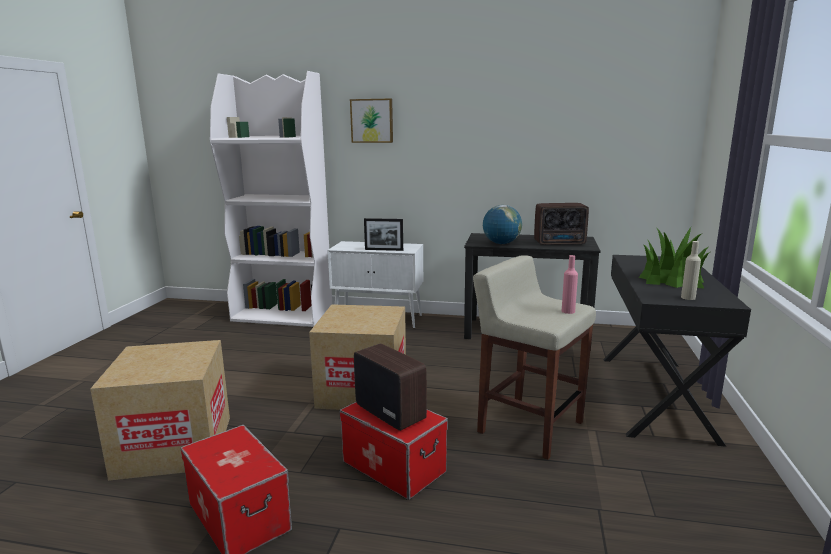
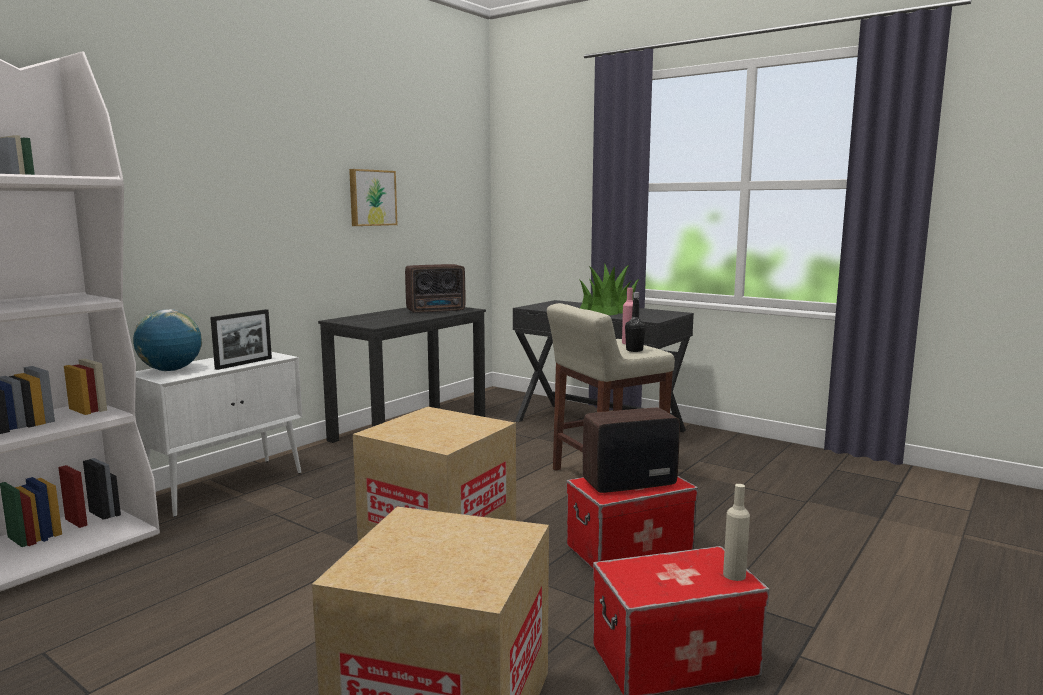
camera: 65 degrees left, 5 degrees down
(372, 120) = (161, 156): picture -> picture (371, 198)
(501, 243) = (396, 320): globe -> globe (171, 370)
(538, 317) = (634, 350): none -> black bottle
(560, 243) = (437, 311): radio -> radio turned 45 degrees clockwise
(688, 297) = (656, 315): beige bottle -> beige bottle (734, 575)

